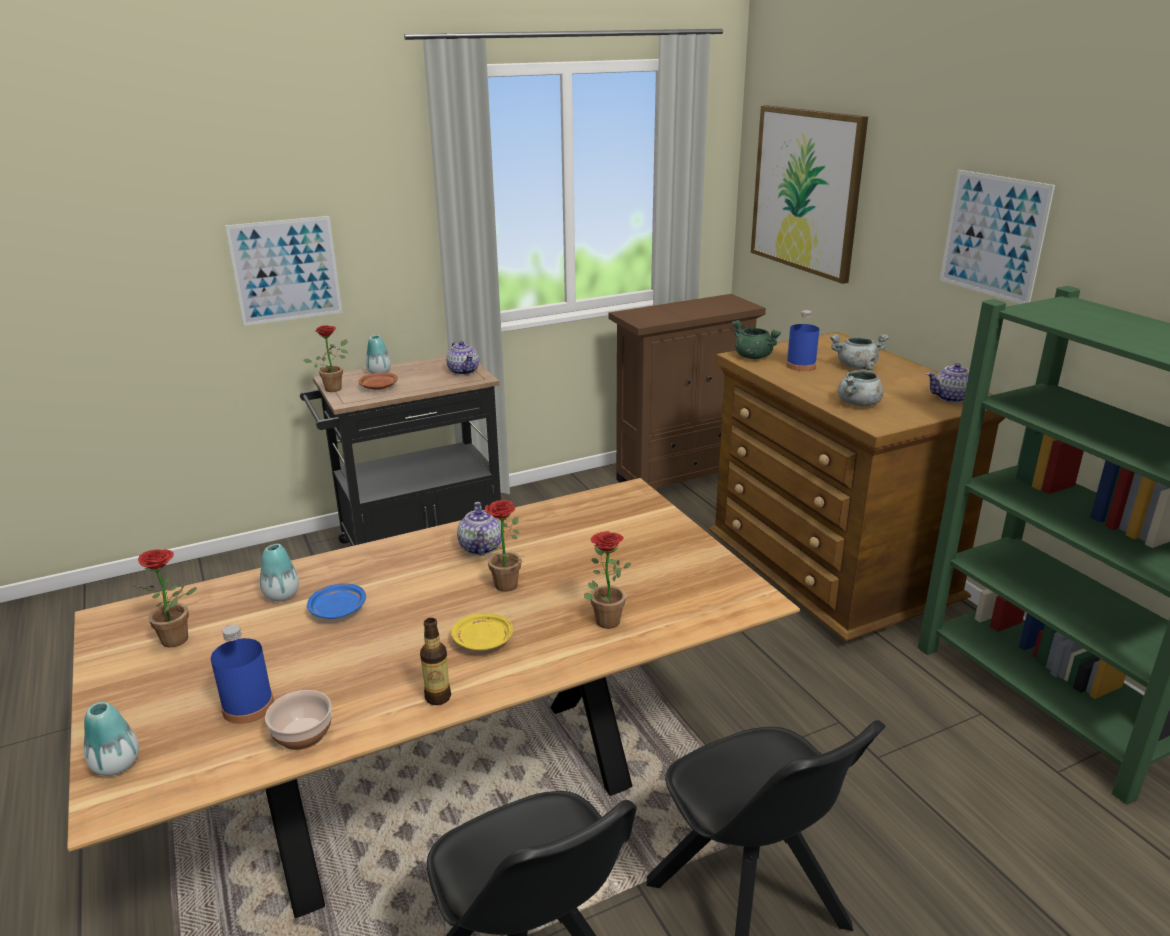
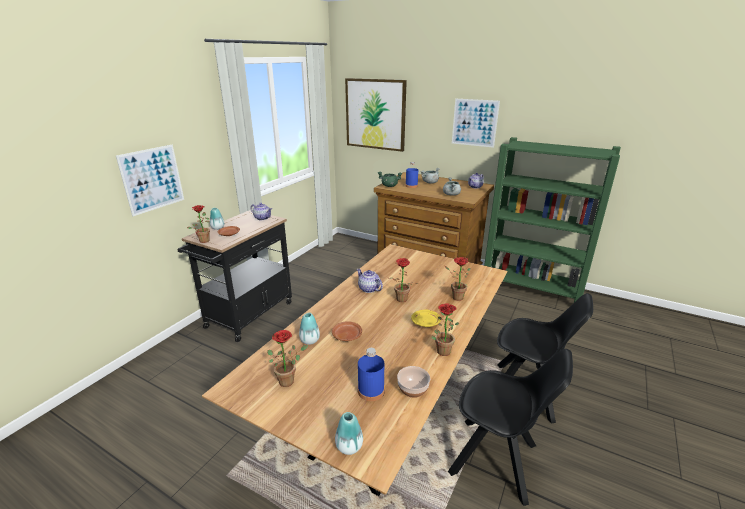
camera: 35 degrees left, 0 degrees up
(338, 609) = (347, 335): blue plate -> brown plate
(438, 697) = (442, 349): bottle -> potted plant
(681, 476) = (337, 251): brown cabinet -> none

